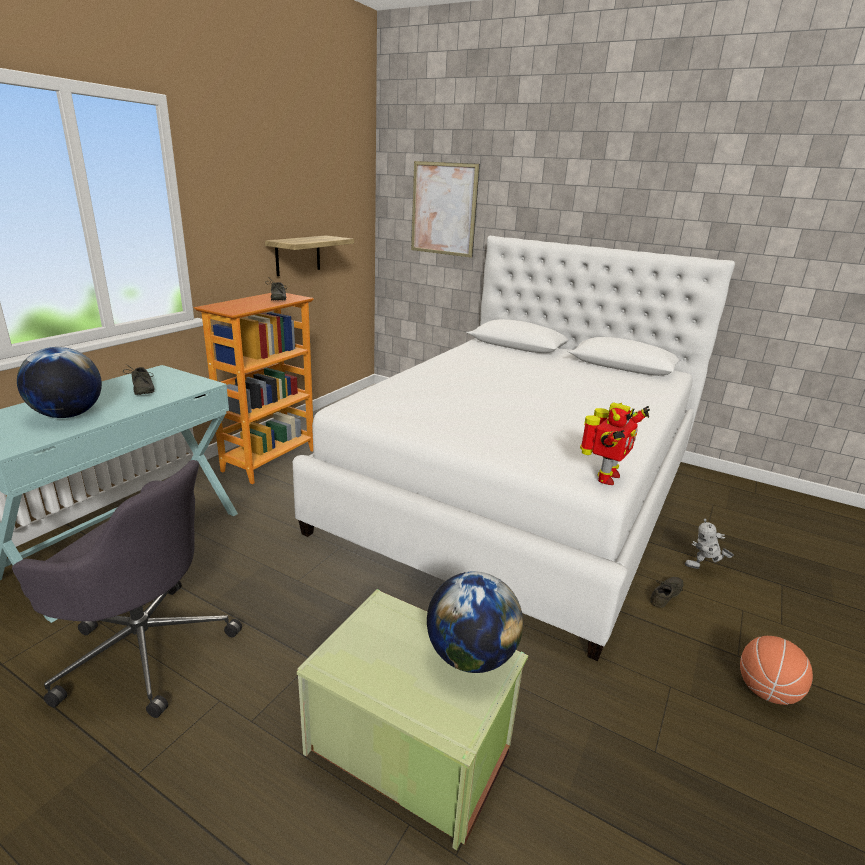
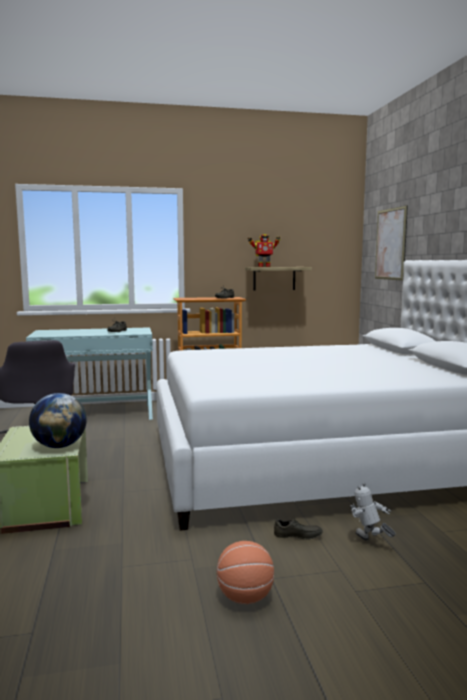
camera: 50 degrees right, 15 degrees down
(68, 415) = (74, 333): globe -> none
(605, 477) = (216, 389): toy robot -> toy robot (263, 266)

